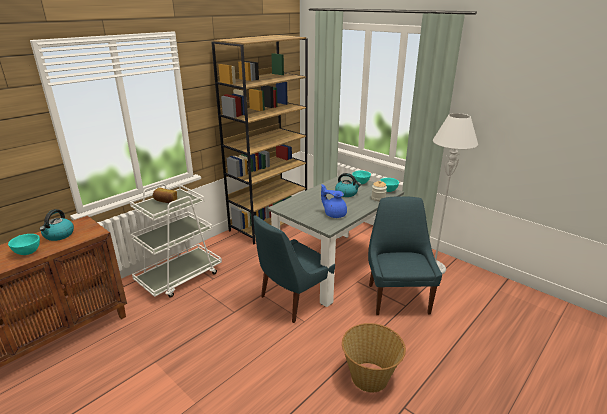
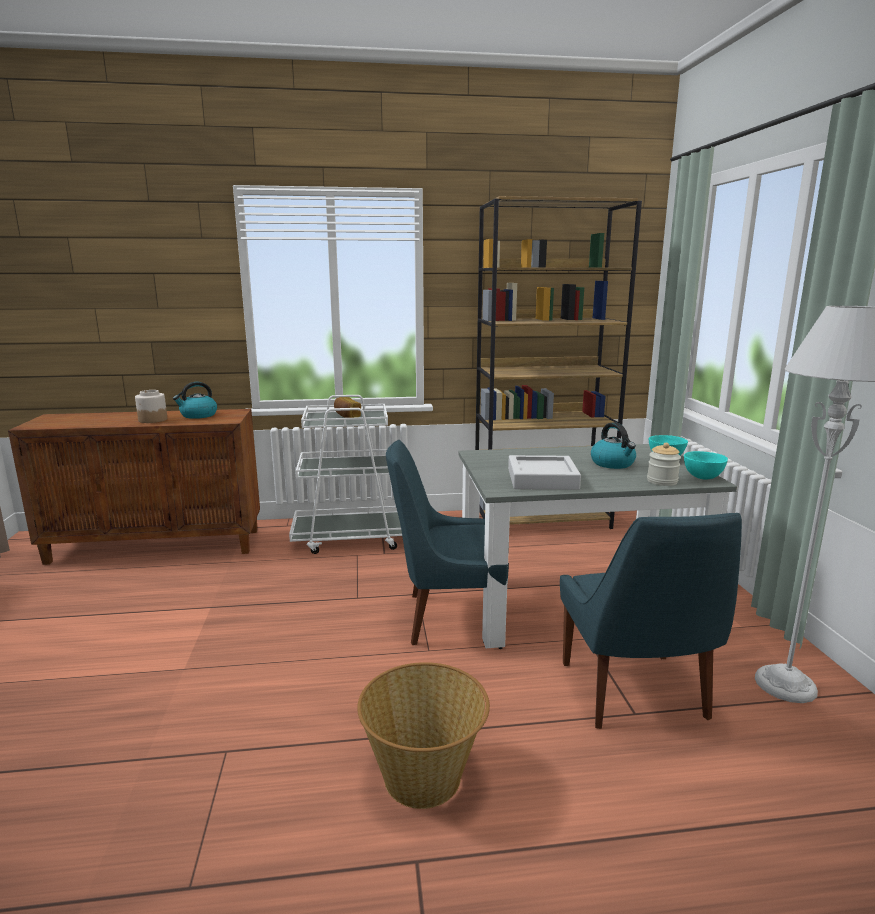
camera: 40 degrees right, 10 degrees down
(27, 252) = (152, 420): turquoise bowl -> jar
(334, 214) = (542, 479): blue teapot -> grey tray
(397, 297) = (635, 694): blue chair -> blue chair turned 135 degrees clockwise

